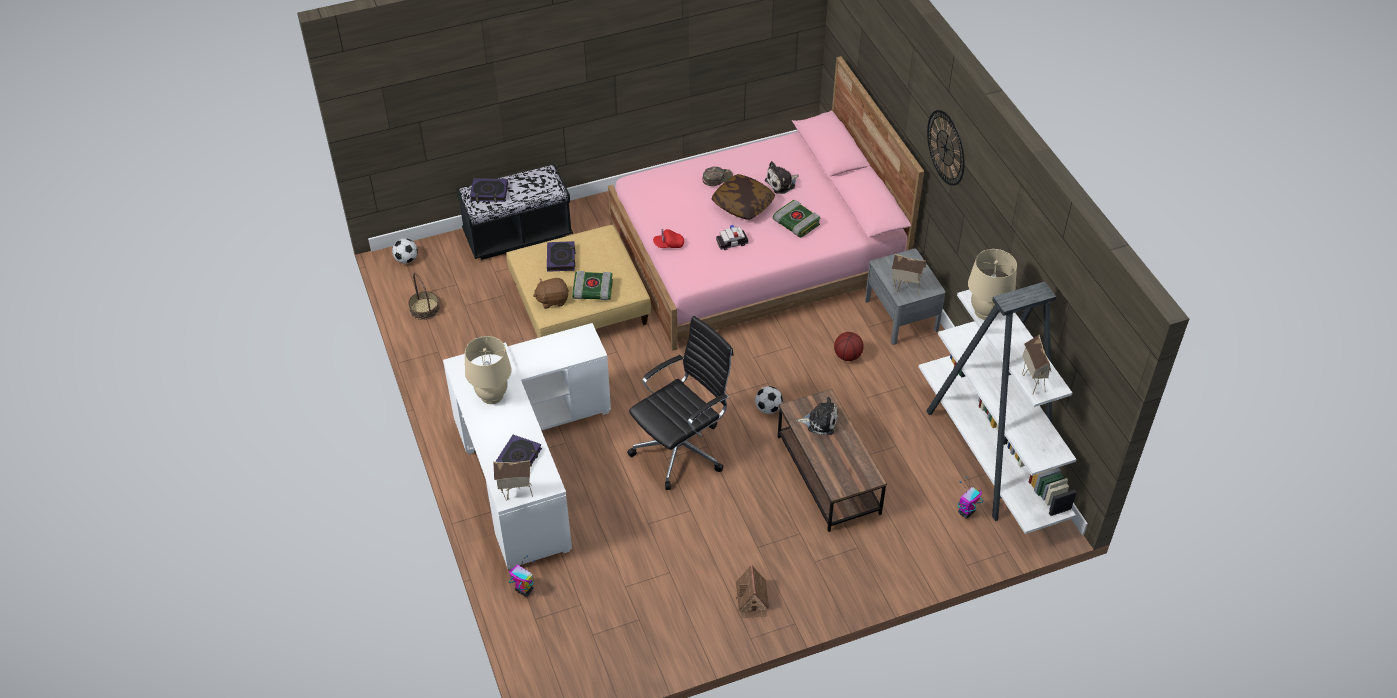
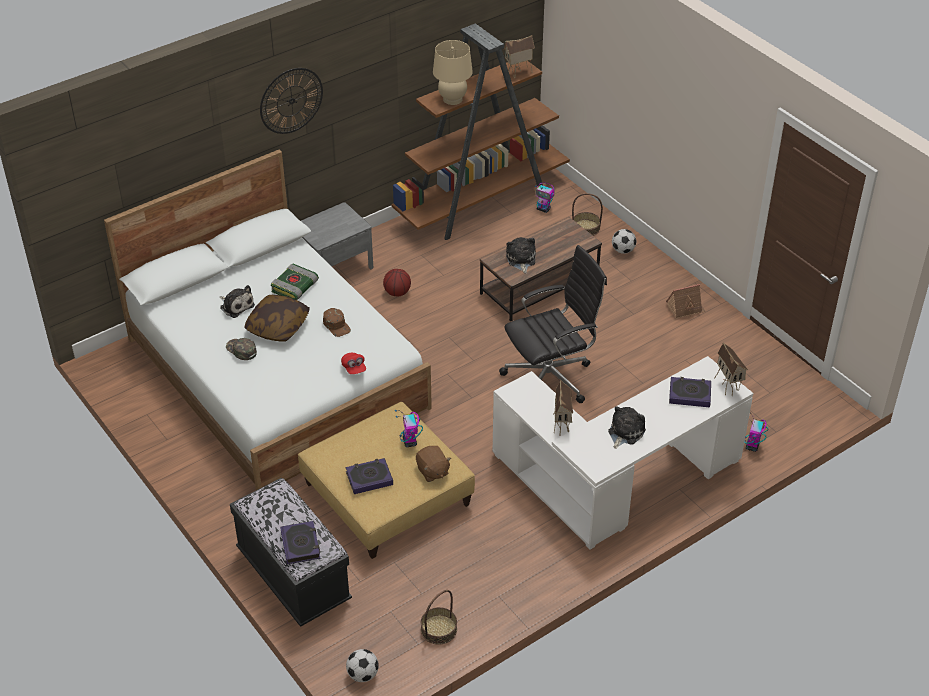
camera: 105 degrees left, 5 degrees down
(492, 395) = (624, 432): beige table lamp -> plush toy
(592, 291) = (410, 442): book -> toy robot
(682, 449) = (551, 378): black office chair -> black office chair turned 120 degrees clockwise
(731, 243) = (337, 325): toy car -> brown cap
(757, 254) = (276, 372): pink bed -> white bed
(768, 408) = (480, 332): football -> football (623, 250)
(905, 289) = (348, 224): toy house -> toy house (562, 425)
(922, 544) = (586, 228): none -> basket
(990, 457) = (482, 202): white bookcase -> brown bookcase

